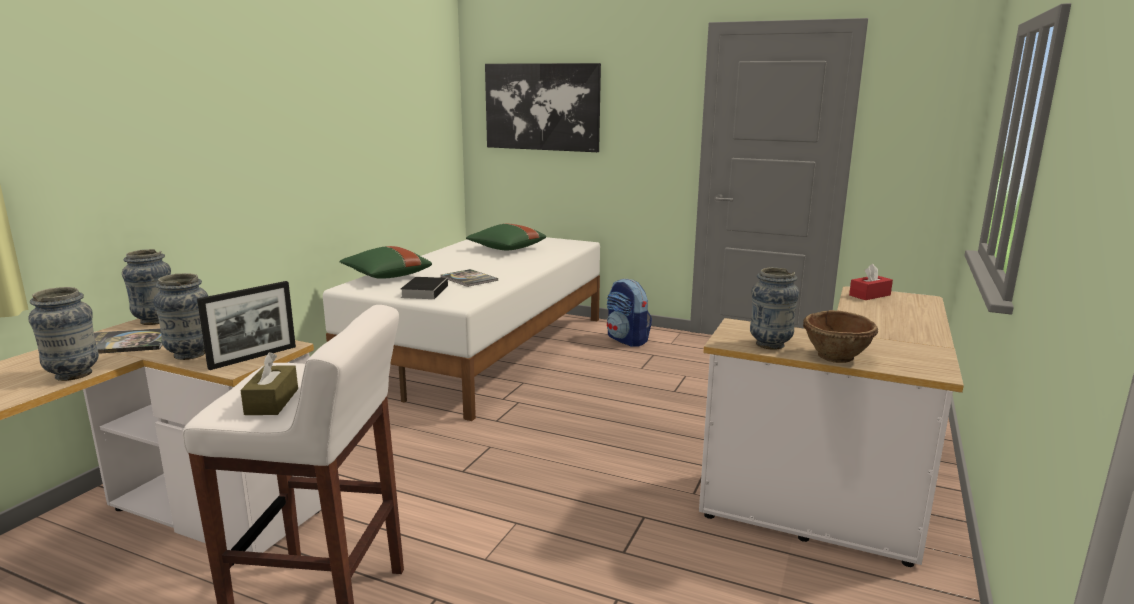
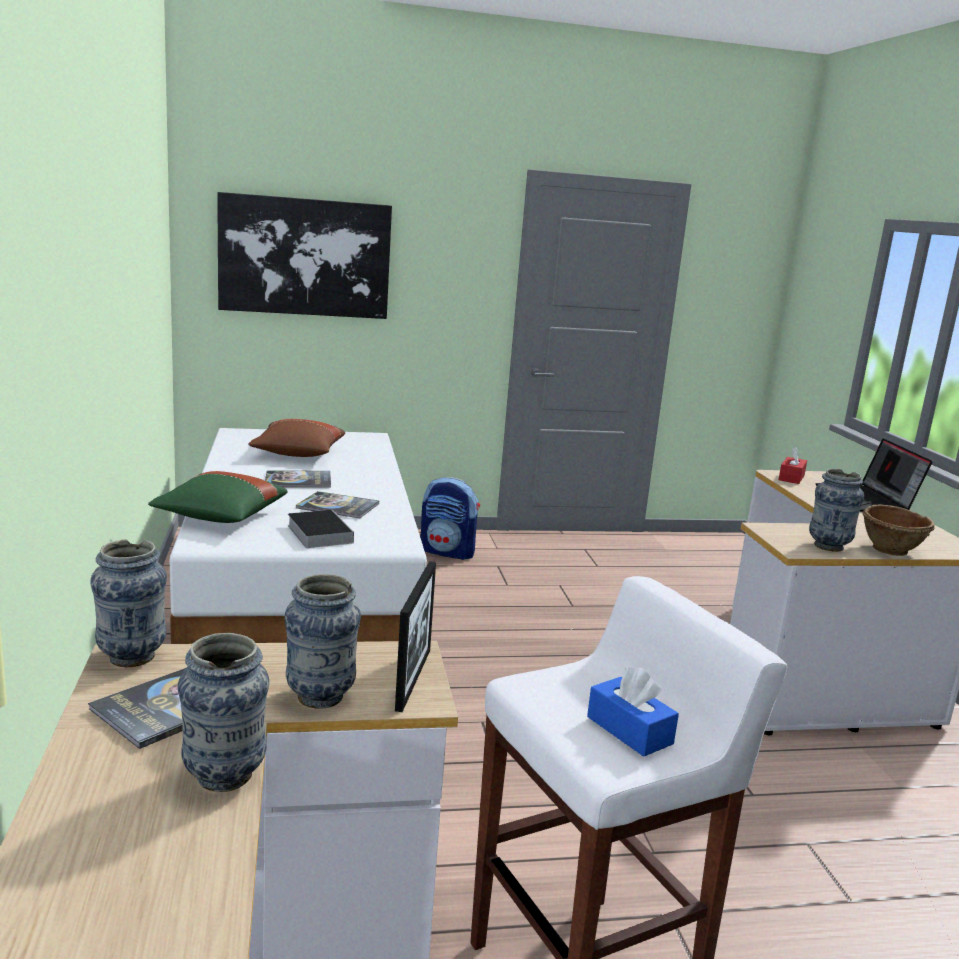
camera: 35 degrees left, 0 degrees up
(272, 401) = (629, 730): brown tissue box -> blue tissue box
(474, 263) = (298, 480): none -> book
(506, 249) = (298, 454): green pillow -> brown pillow
(917, 320) = (867, 500): none -> laptop

